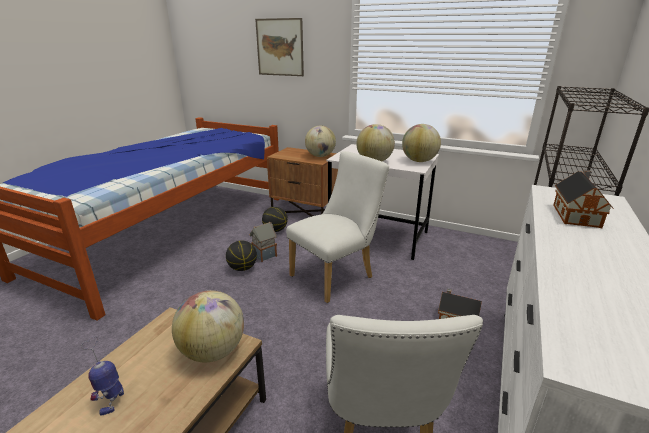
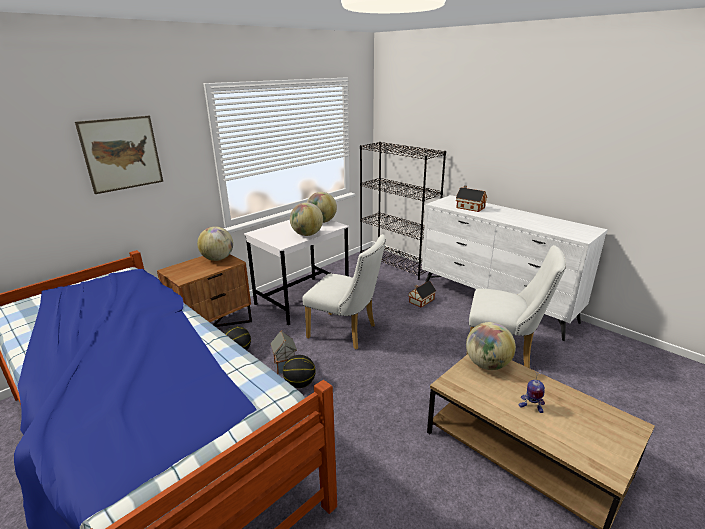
camera: 70 degrees left, 0 degrees up
(336, 275) = (346, 332): white chair -> white chair turned 135 degrees clockwise

